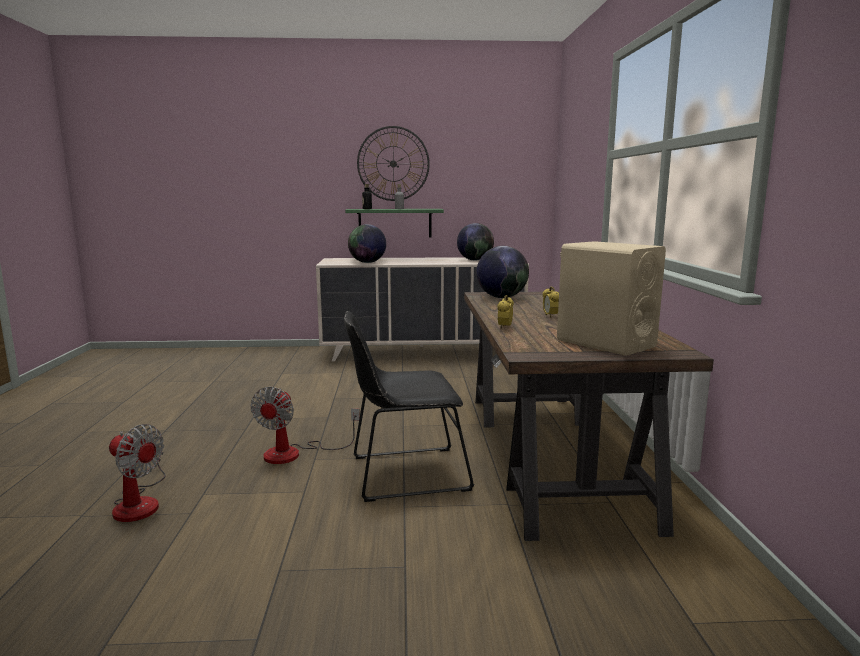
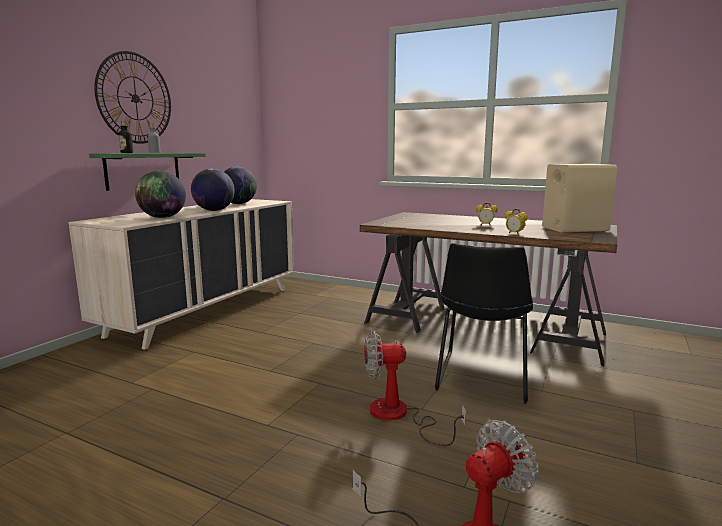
camera: 60 degrees left, 0 degrees up
(295, 453) = (399, 416): fan -> fan turned 135 degrees clockwise
(501, 297) = (400, 222): globe -> globe (214, 210)

